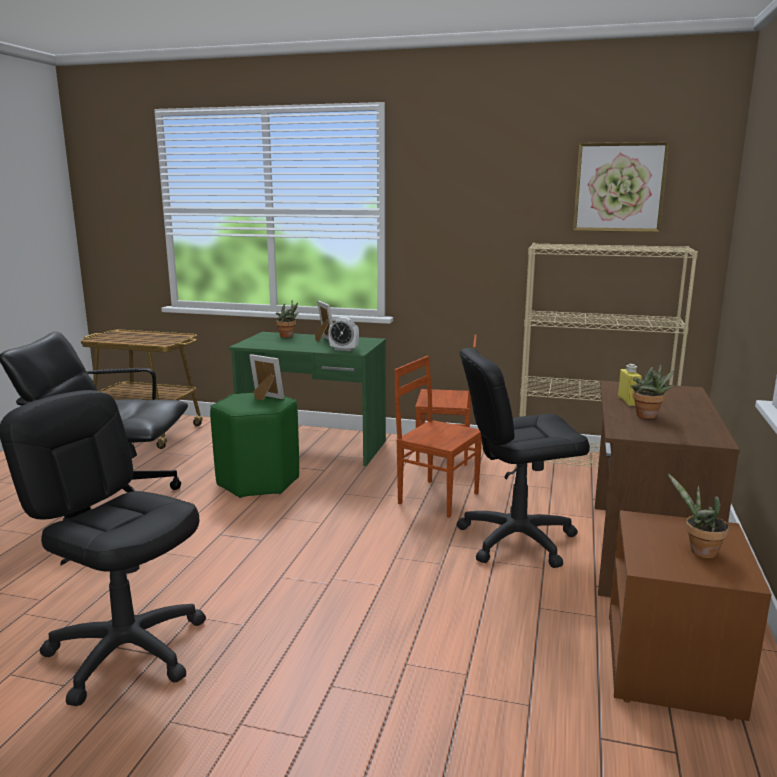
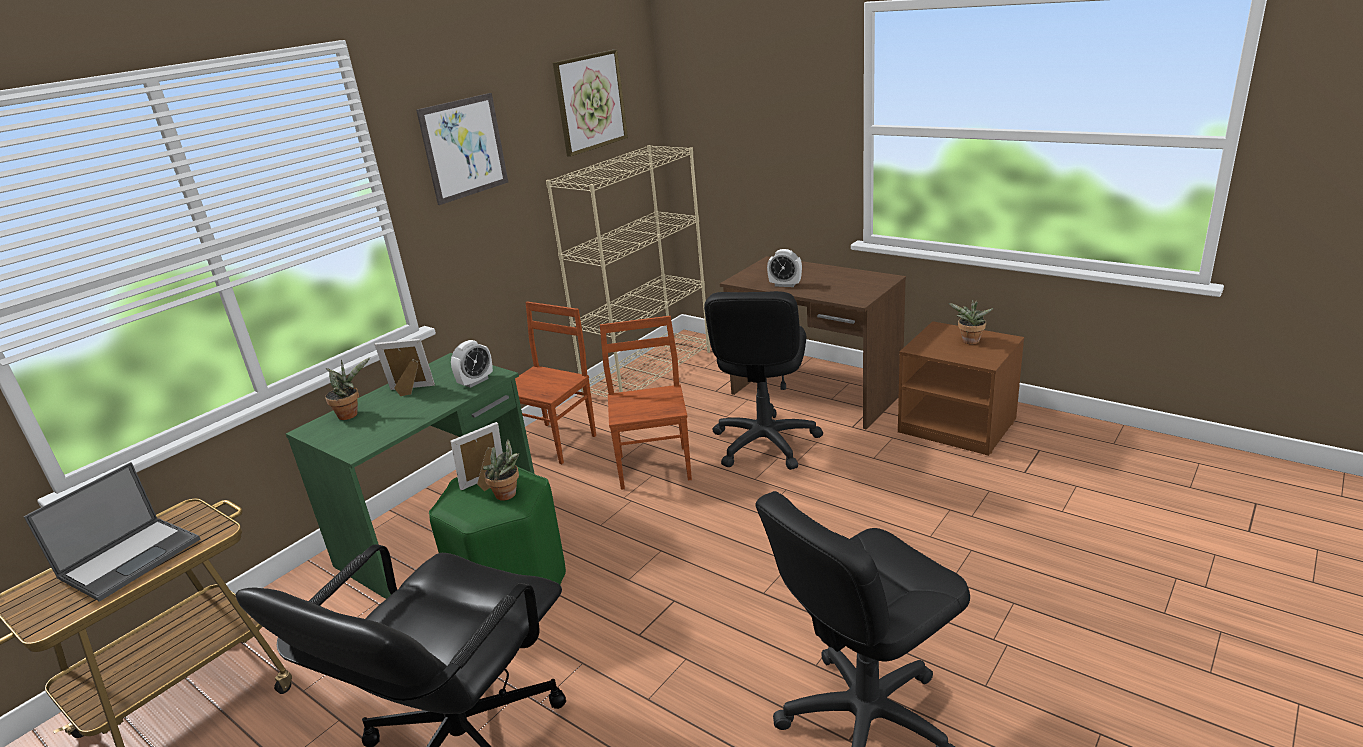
camera: 65 degrees left, 10 degrees up
(143, 337) = (131, 557): none -> laptop
(438, 497) = (655, 466): brown chair -> brown chair turned 120 degrees clockwise
(461, 196) = (464, 148): none -> picture
(628, 401) = (785, 285): yellow bottle -> alarm clock
(648, 416) = (826, 286): potted plant -> potted plant (509, 495)

